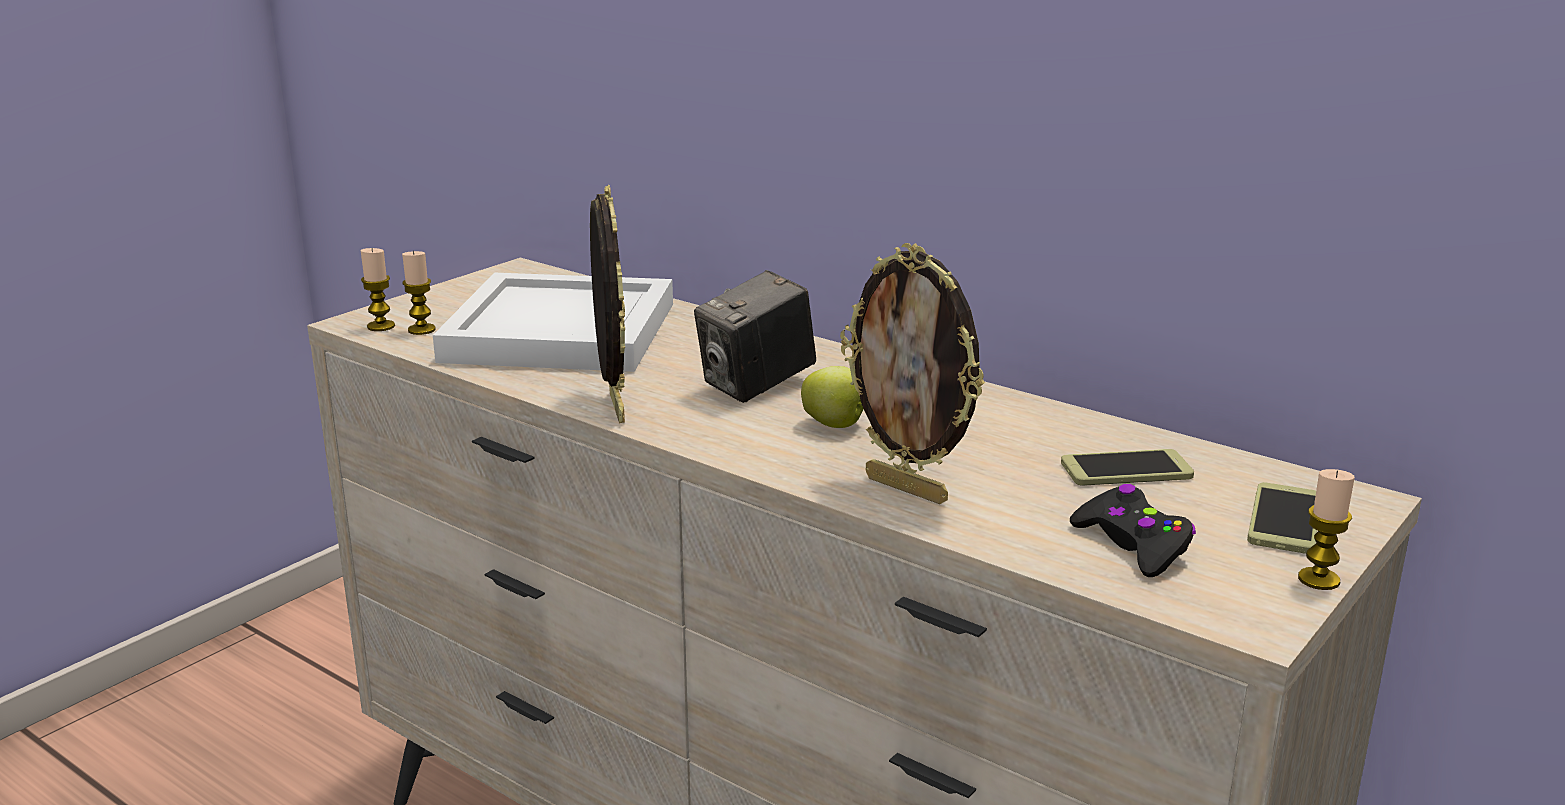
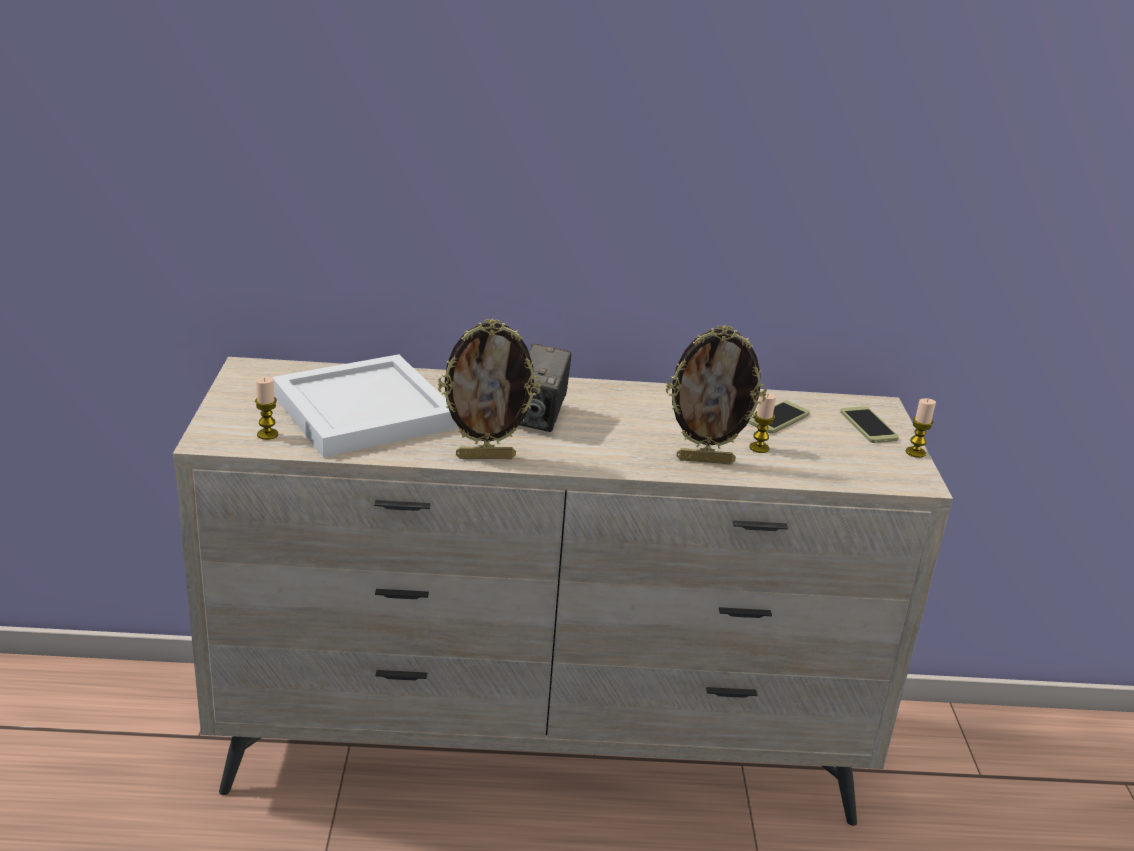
camera: 40 degrees left, 5 degrees up
(381, 326) = (233, 439): candle -> candle (759, 448)
(613, 407) = (486, 456): picture frame -> picture frame turned 135 degrees clockwise
(836, 425) = (618, 432): apple -> none
(1133, 544) = (832, 459): black game controller -> none

